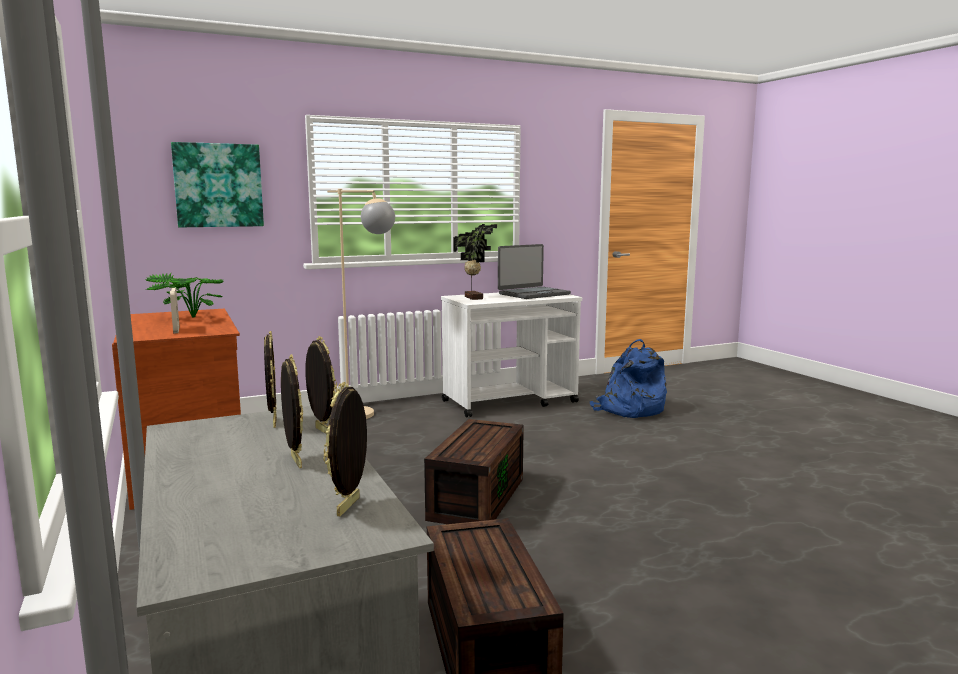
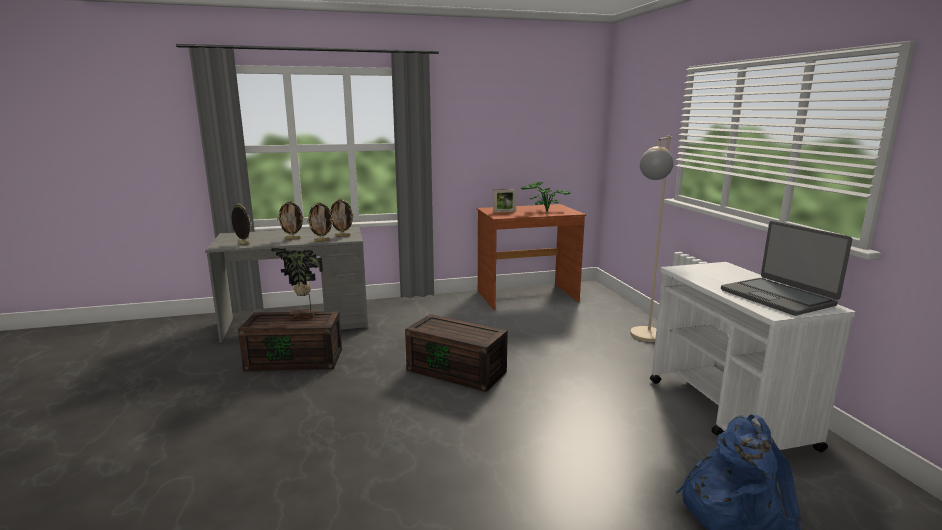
camera: 100 degrees right, 5 degrees up
(218, 185) = (641, 128): picture -> none
(475, 298) = (716, 271): potted plant -> potted plant (303, 317)

